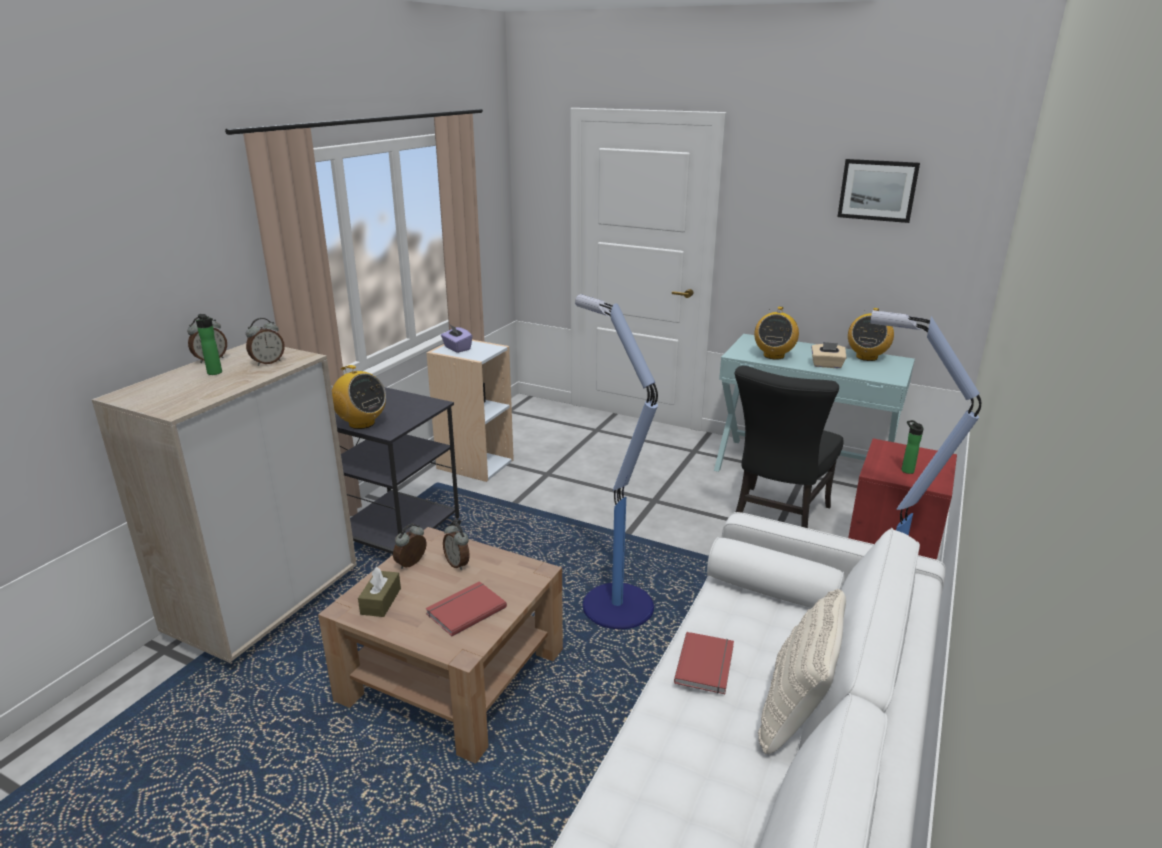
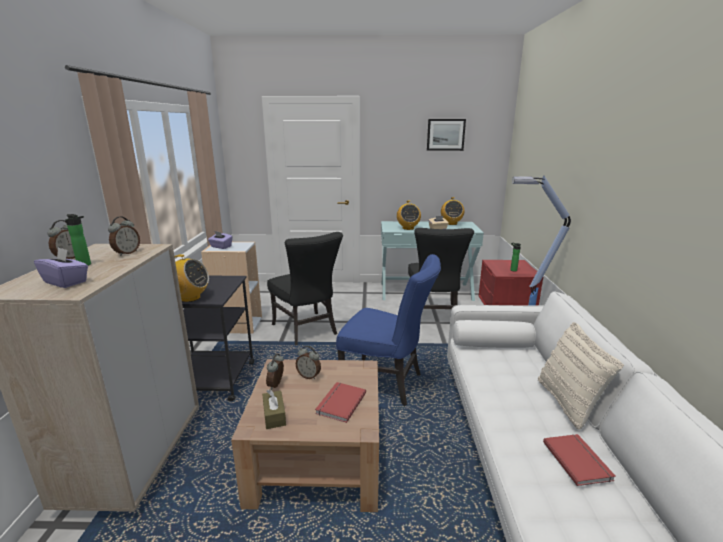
camera: 25 degrees left, 5 degrees down
(179, 394) = (66, 282): none -> purple tissue box
(561, 495) = (307, 330): none -> black chair
(615, 605) = (386, 383): floor lamp -> blue chair
(707, 665) = (502, 391): red book -> red book (578, 460)

